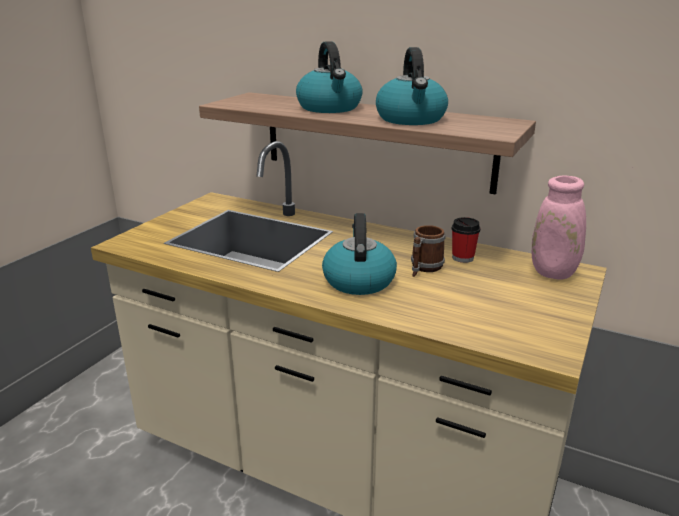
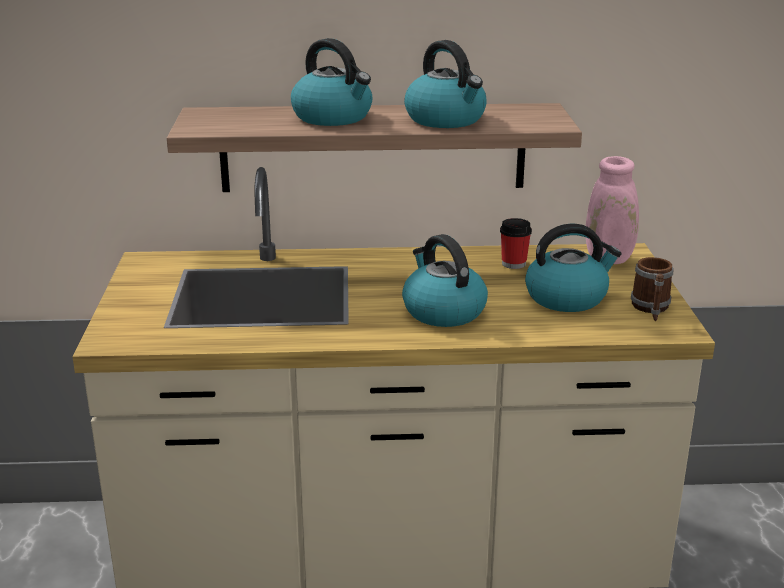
camera: 30 degrees left, 0 degrees up
(424, 268) = (490, 283): mug -> mug (651, 309)
(476, 296) = (567, 297): none -> kettle

